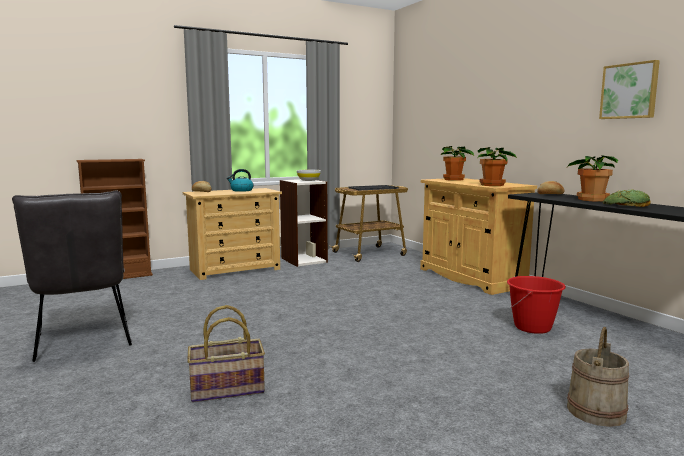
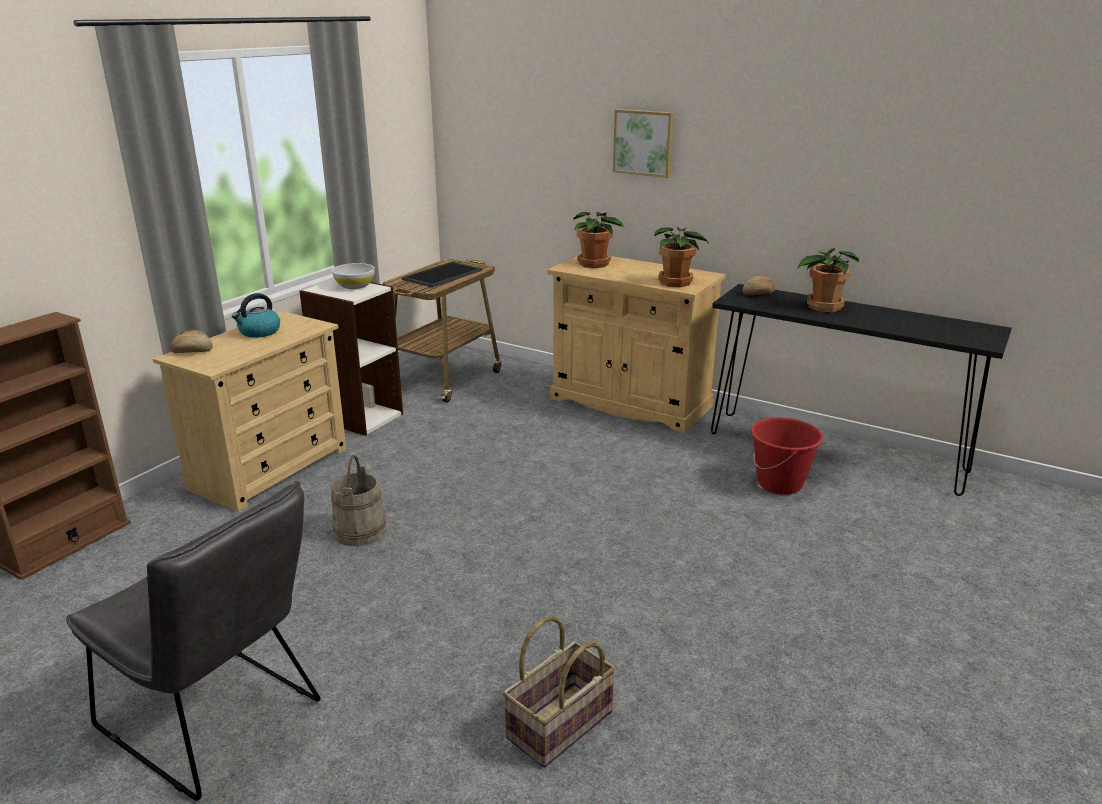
camera: 30 degrees left, 15 degrees up
(596, 411) = (941, 600): beige bucket -> beige bucket (360, 531)
(626, 205) = (877, 320): bread -> none
(629, 91) = (865, 162): picture -> picture (644, 142)

